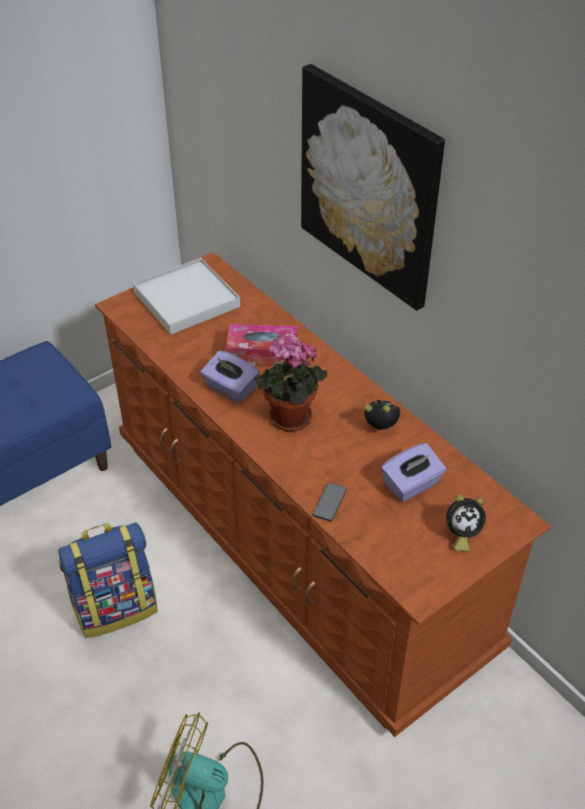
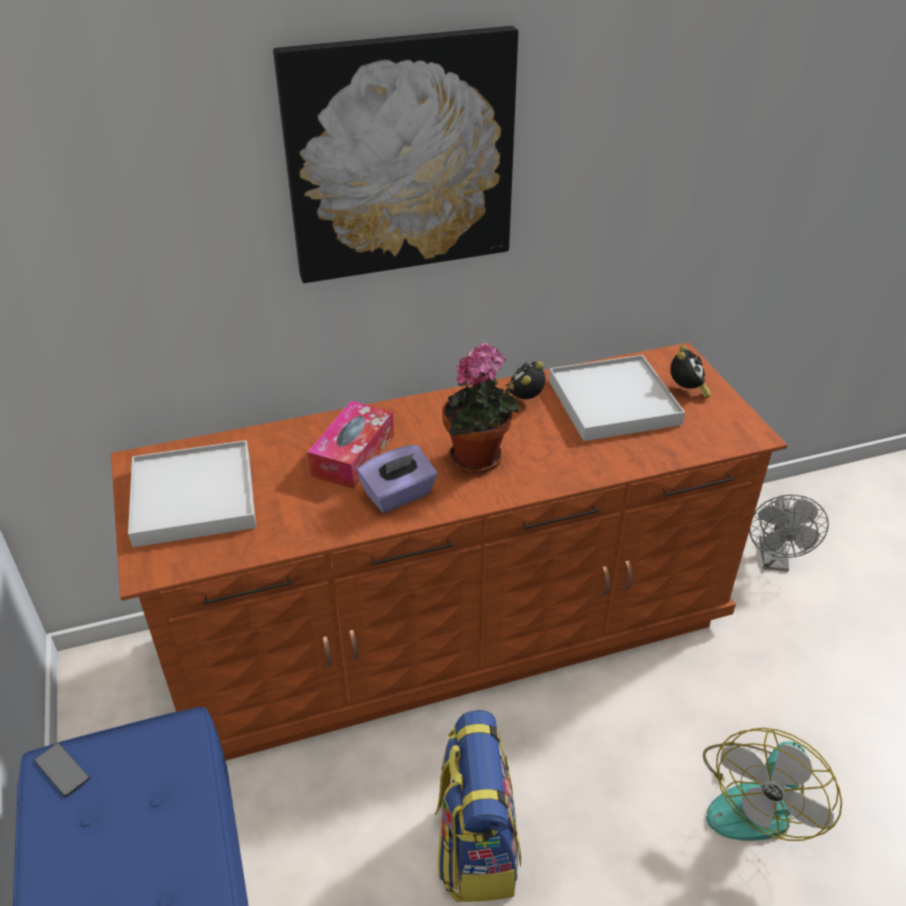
camera: 70 degrees left, 5 degrees down
(329, 502) = (618, 461): phone -> phone (62, 770)
(411, 485) = (613, 402): purple tissue box -> white tray
(505, 780) = (774, 561): none -> grey fan

